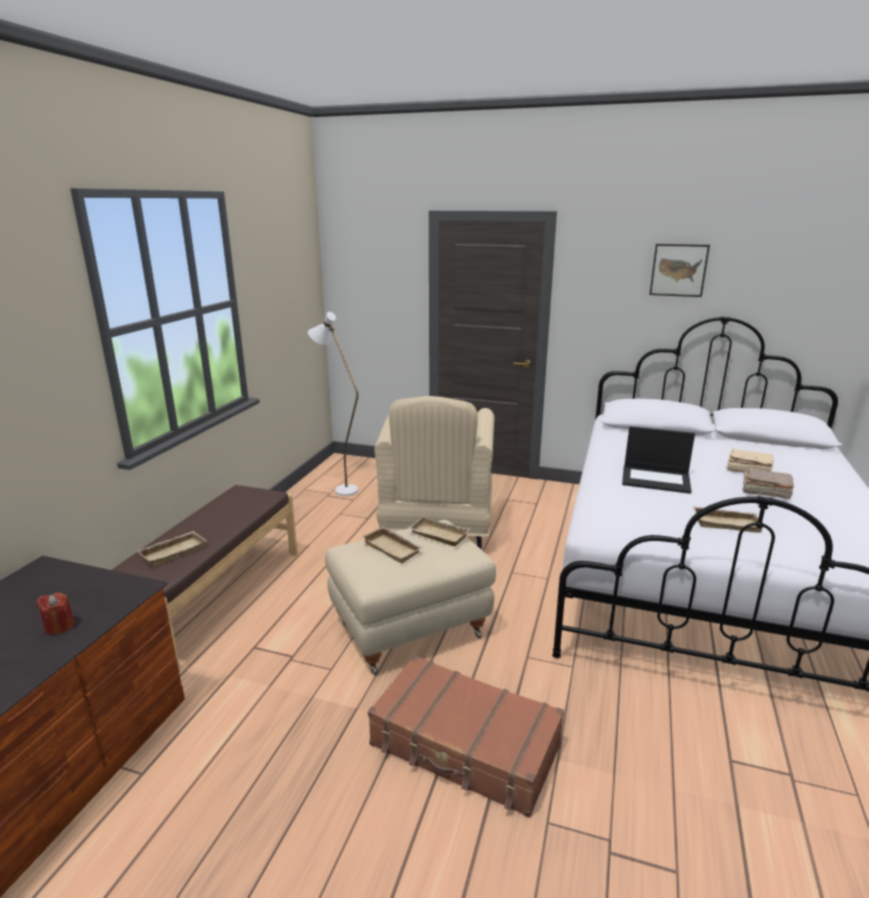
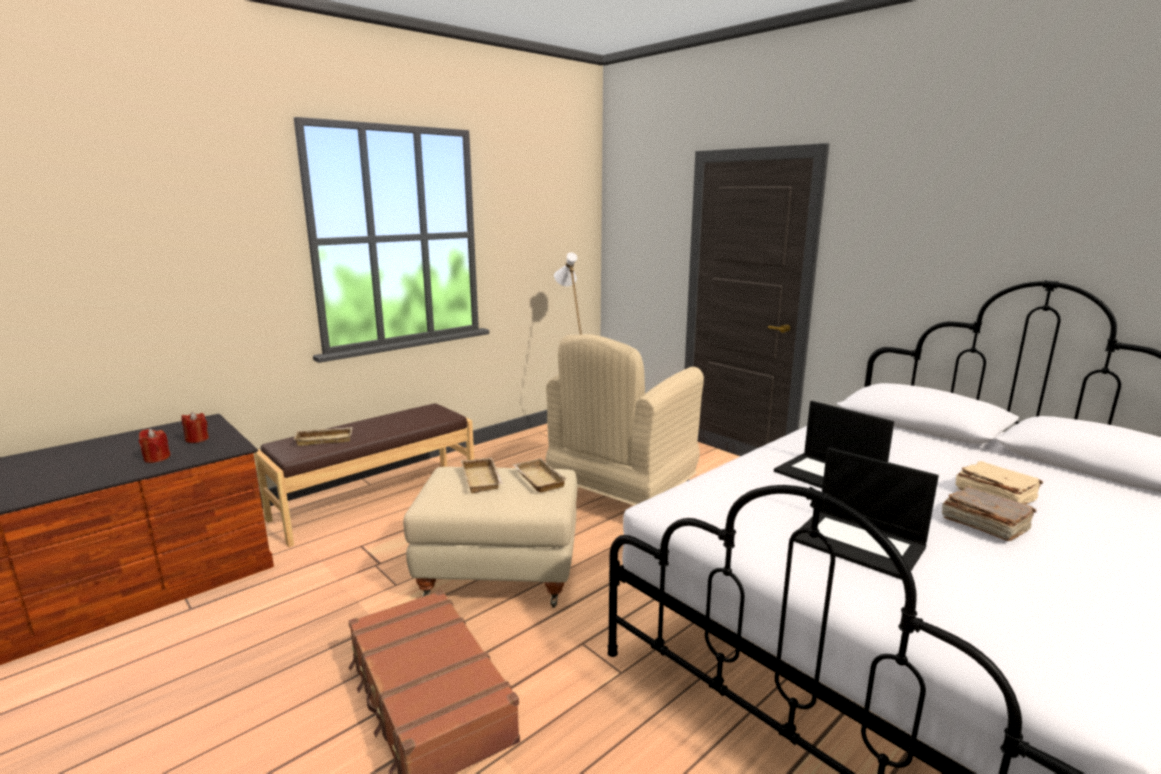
camera: 30 degrees right, 5 degrees down
(72, 591) = (197, 439): none -> red candle
(678, 270) = (984, 214): picture -> none
(726, 523) = (860, 543): beige tray -> laptop

